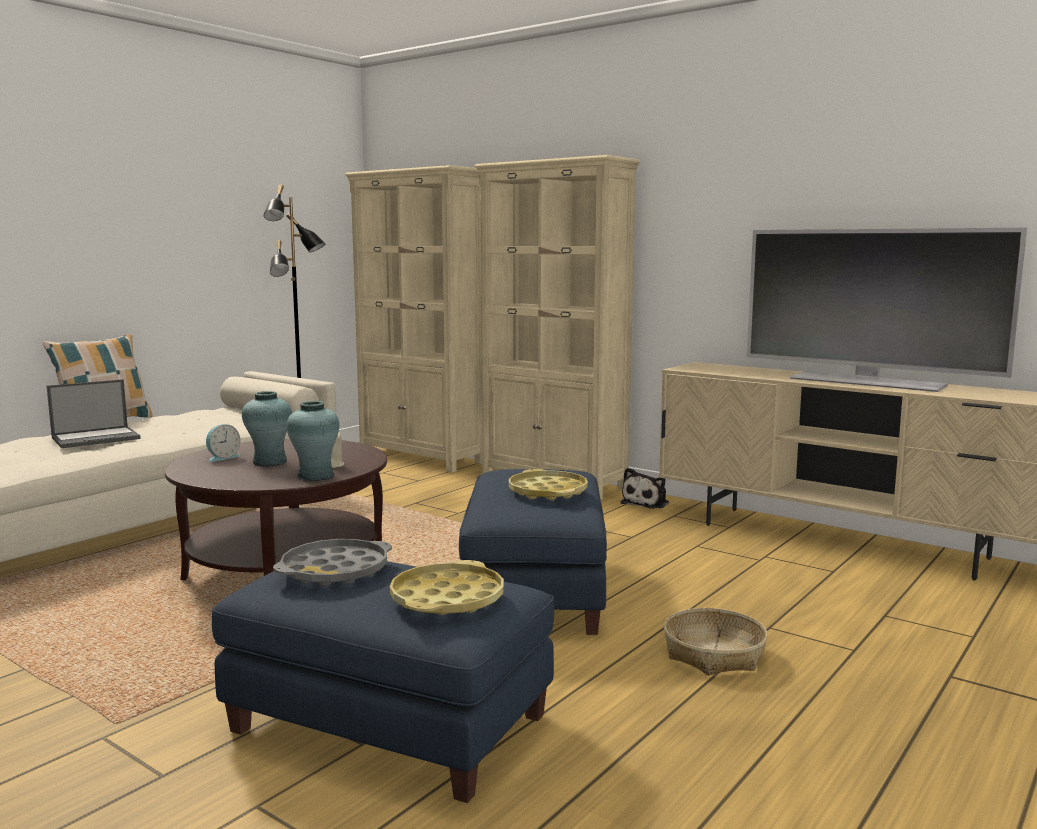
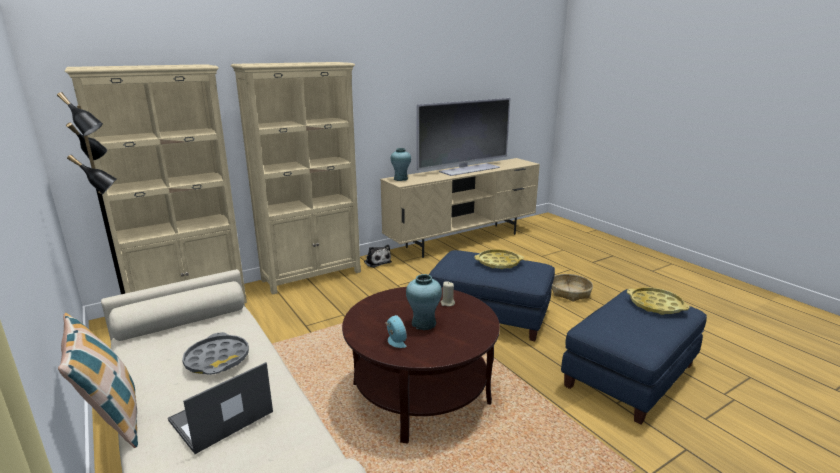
camera: 70 degrees left, 10 degrees up
(97, 438) = (220, 417): laptop -> laptop turned 120 degrees counterclockwise
(316, 476) = (474, 311): turquoise vase -> turquoise vase (401, 179)
(335, 571) = (620, 326): grey tray -> grey tray (217, 359)

